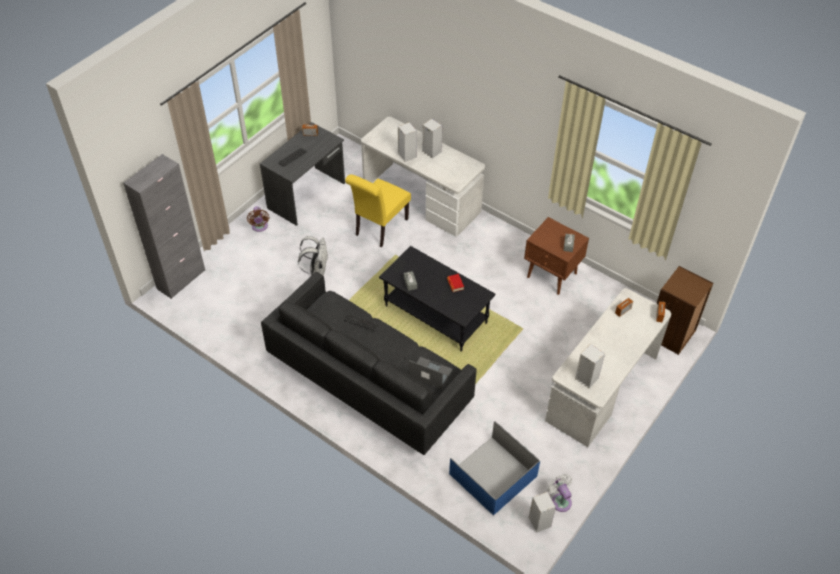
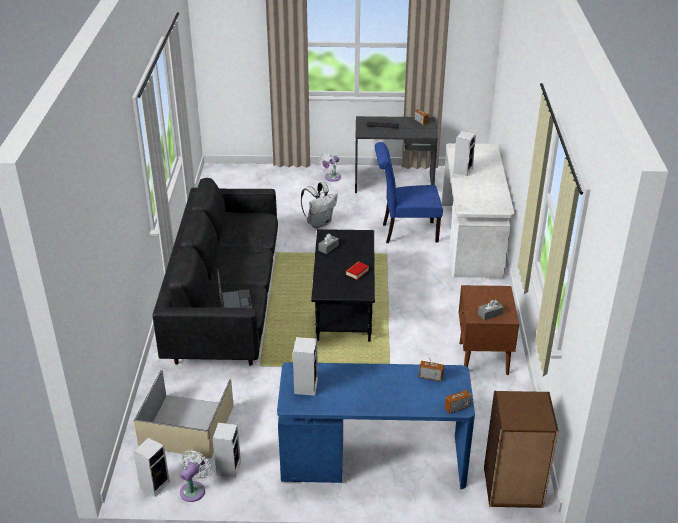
camera: 55 degrees right, 15 degrees down
(181, 279) = (237, 170): grey cabinet -> none
(259, 227) = (331, 178): brown fan -> white fan
(379, 228) = (405, 232): yellow chair -> blue chair
(430, 151) = (485, 180): speaker -> speaker (228, 467)
(493, 474) = (188, 426): blue storage box -> beige storage box
(602, 388) = (373, 460): white desk -> blue desk

